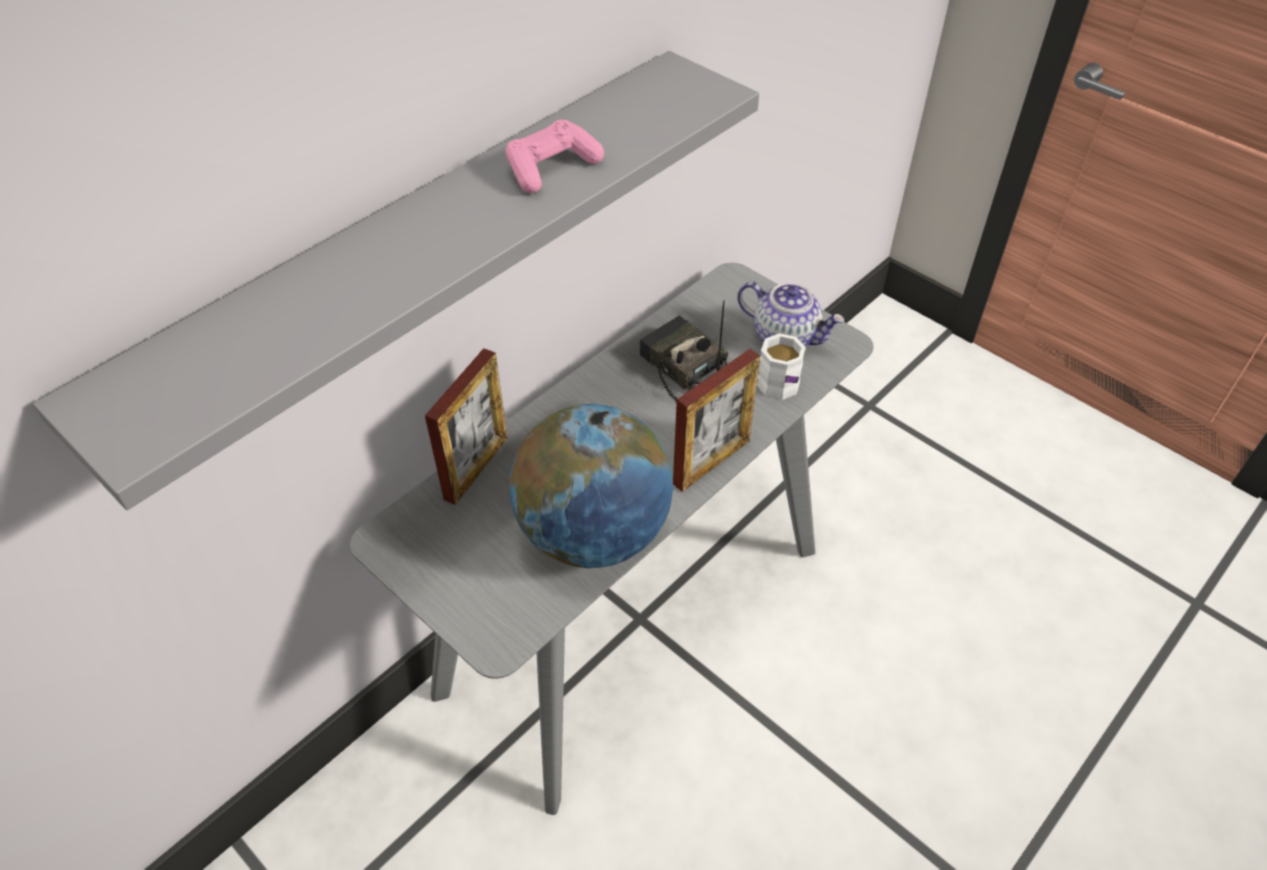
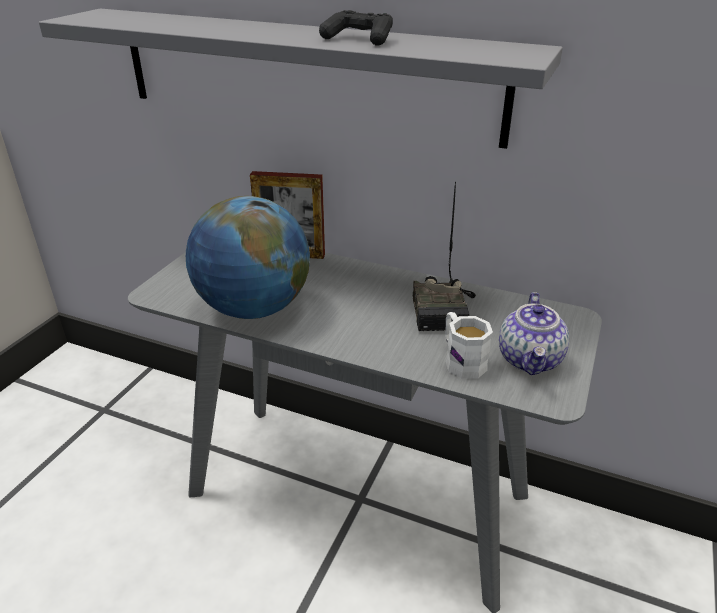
camera: 70 degrees right, 15 degrees down
(551, 168) = (359, 39): pink game controller -> black game controller
(680, 367) = (444, 312): radio -> radio turned 150 degrees clockwise
(711, 462) = (350, 346): picture frame -> none

